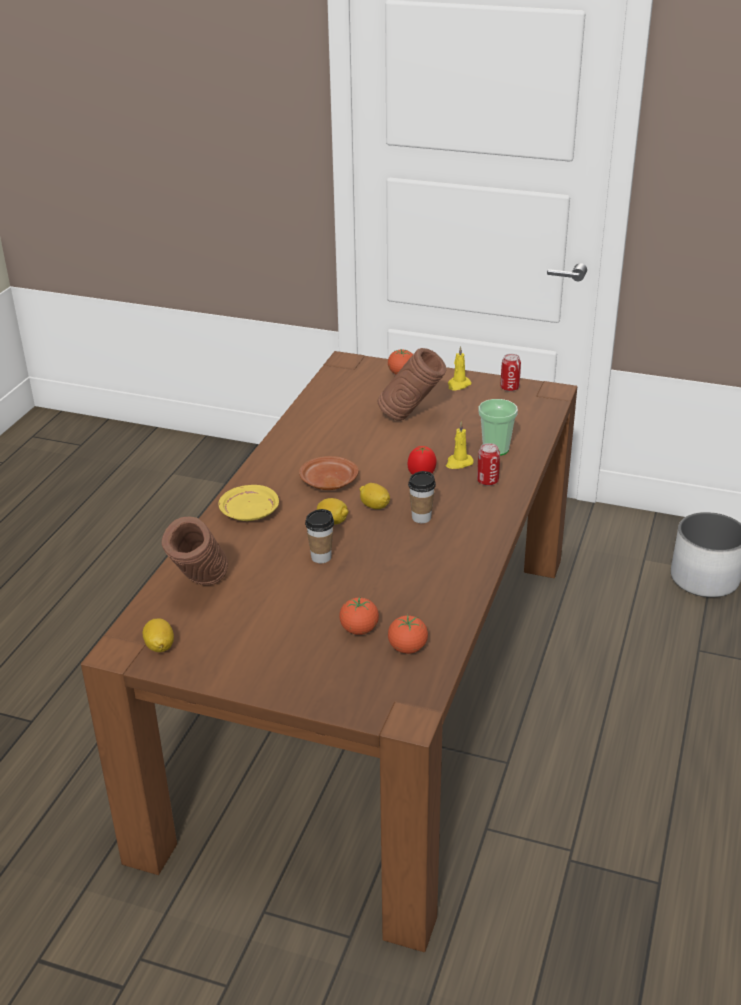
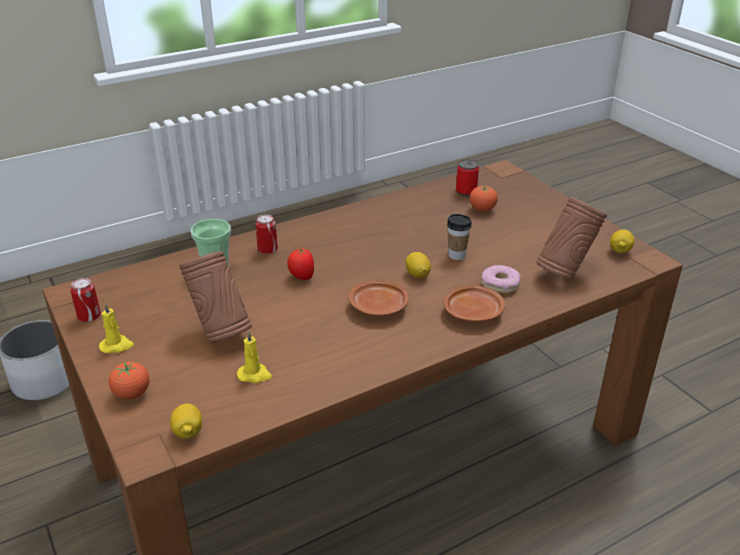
camera: 140 degrees left, 0 degrees up
(249, 512) = (473, 312): yellow plate -> brown plate
(251, 547) = (500, 284): none -> donut
(374, 506) = (372, 271): lemon -> lemon (188, 432)
(407, 648) = (466, 192): tomato -> can
(421, 518) = (353, 248): cup -> none
(458, 463) = (261, 272): yellow candle -> yellow candle (255, 375)

